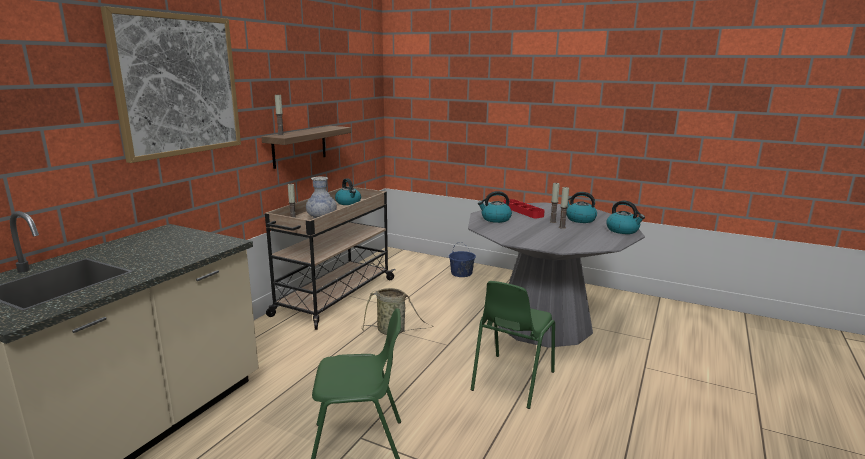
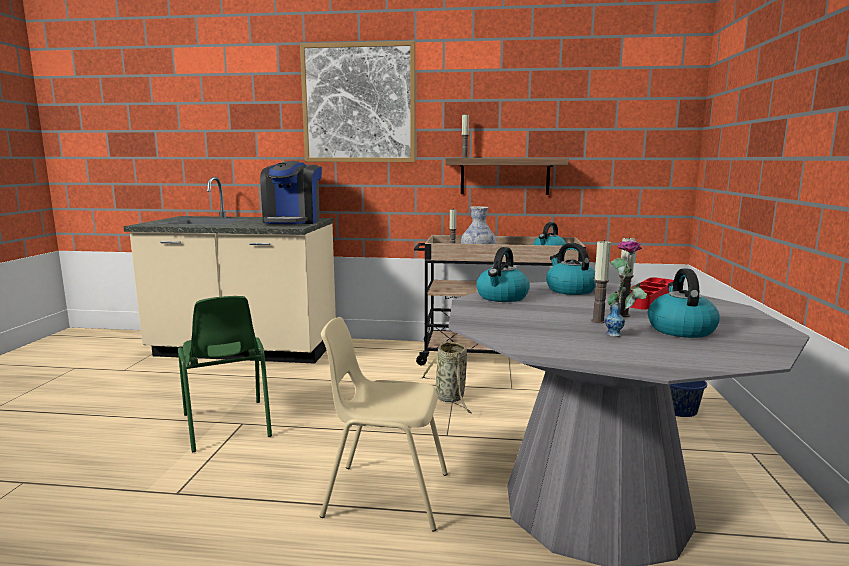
camera: 70 degrees right, 5 degrees down
(174, 240) = (292, 221): none -> coffee machine
(511, 381) = (385, 495): green chair -> beige chair
(584, 228) = (623, 334): none -> vase
(623, 230) = (672, 361): kettle -> kettle (502, 297)

